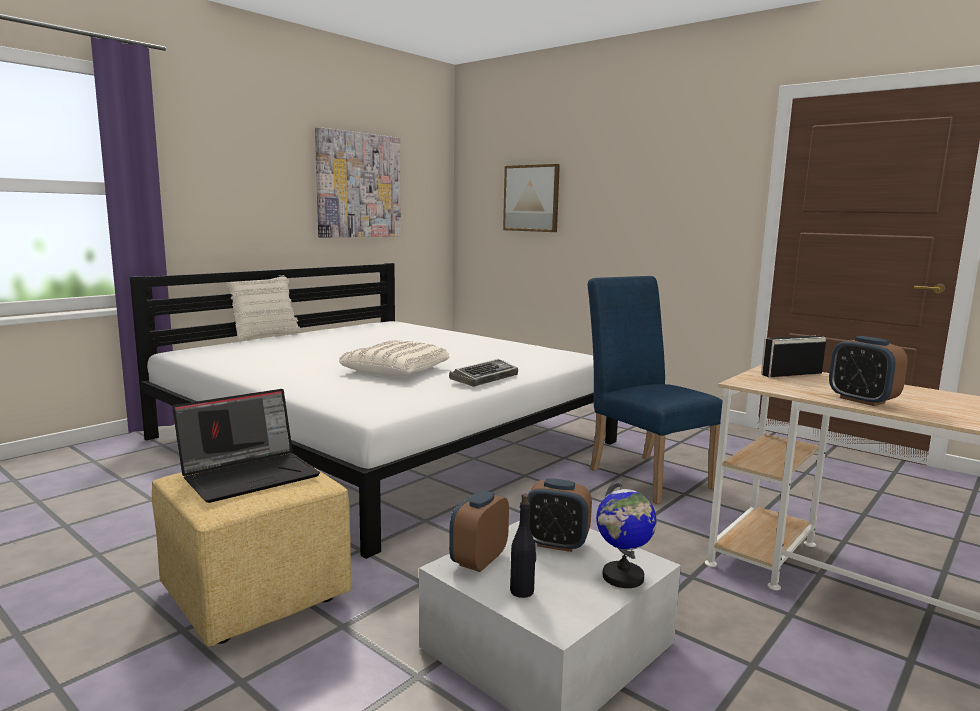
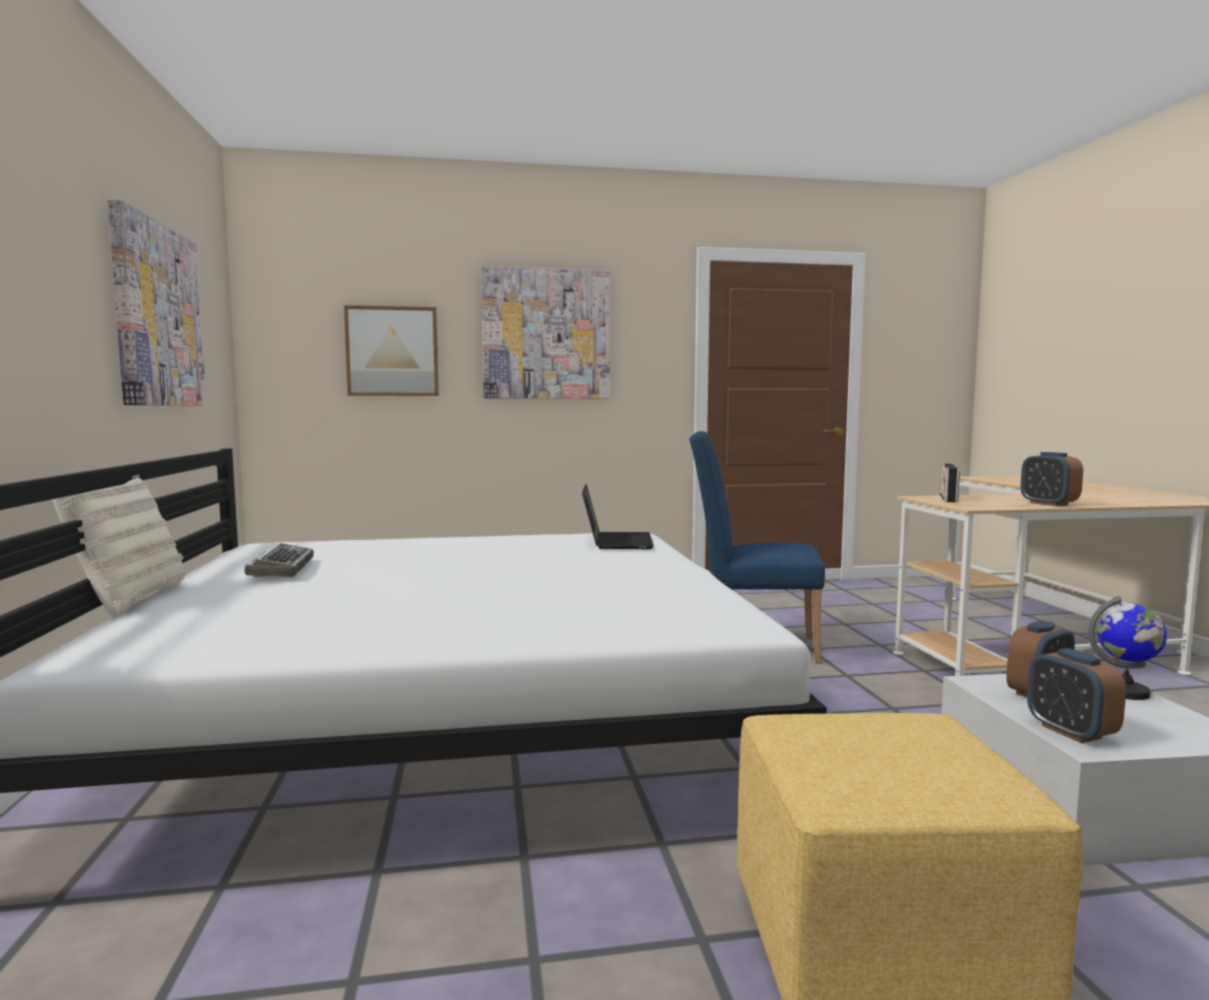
camera: 50 degrees left, 5 degrees down
(250, 475) = (873, 748): laptop -> laptop (616, 542)
(396, 370) = (549, 586): beige pillow -> none
(484, 378) = (665, 569): keyboard -> keyboard (281, 568)
(522, 591) = (1152, 733): black bottle -> none
(634, 182) = (546, 334): none -> picture
(862, 400) = (1048, 504): alarm clock -> alarm clock turned 60 degrees clockwise

